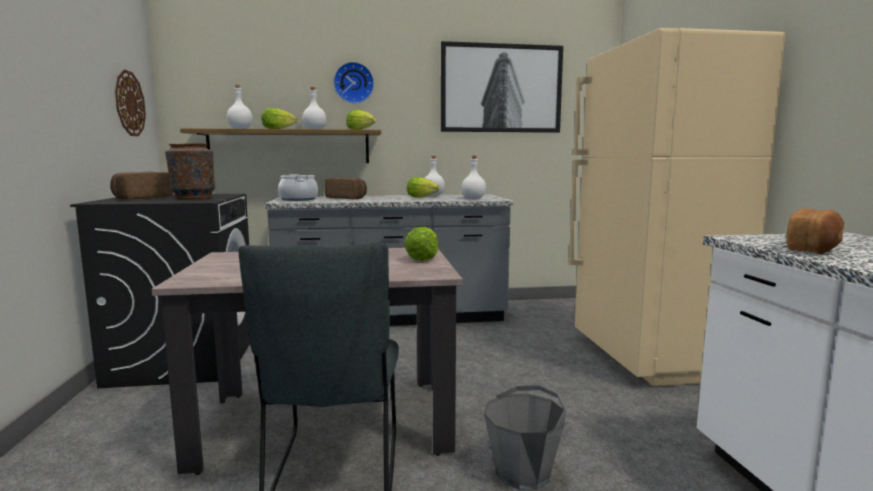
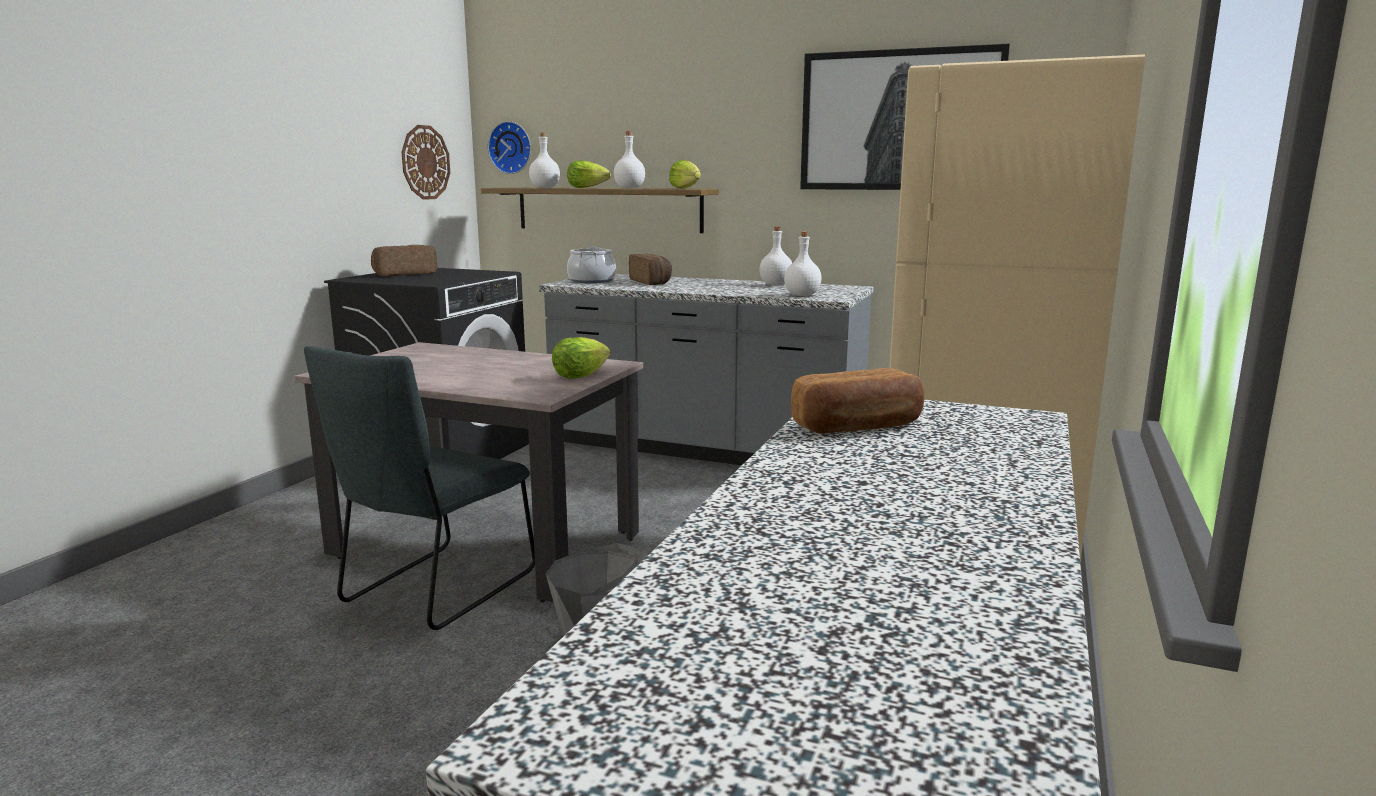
camera: 30 degrees right, 5 degrees up
(193, 198) = (444, 277): brown vase -> none
(353, 83) = (687, 121): wall clock -> wall clock (511, 147)
(421, 197) = (746, 287): lettuce -> none

